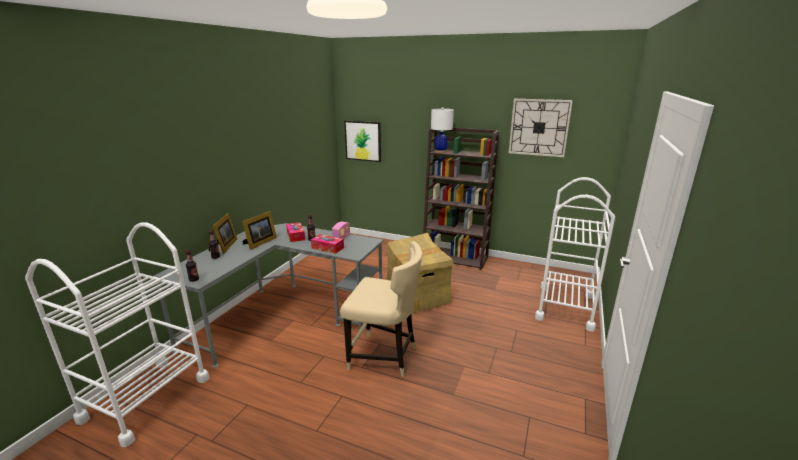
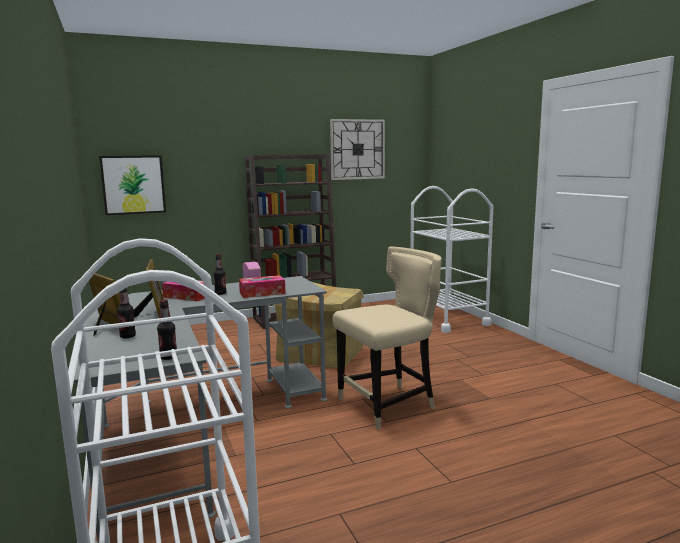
camera: 45 degrees left, 10 degrees down
(441, 151) = (264, 183): white table lamp -> none

